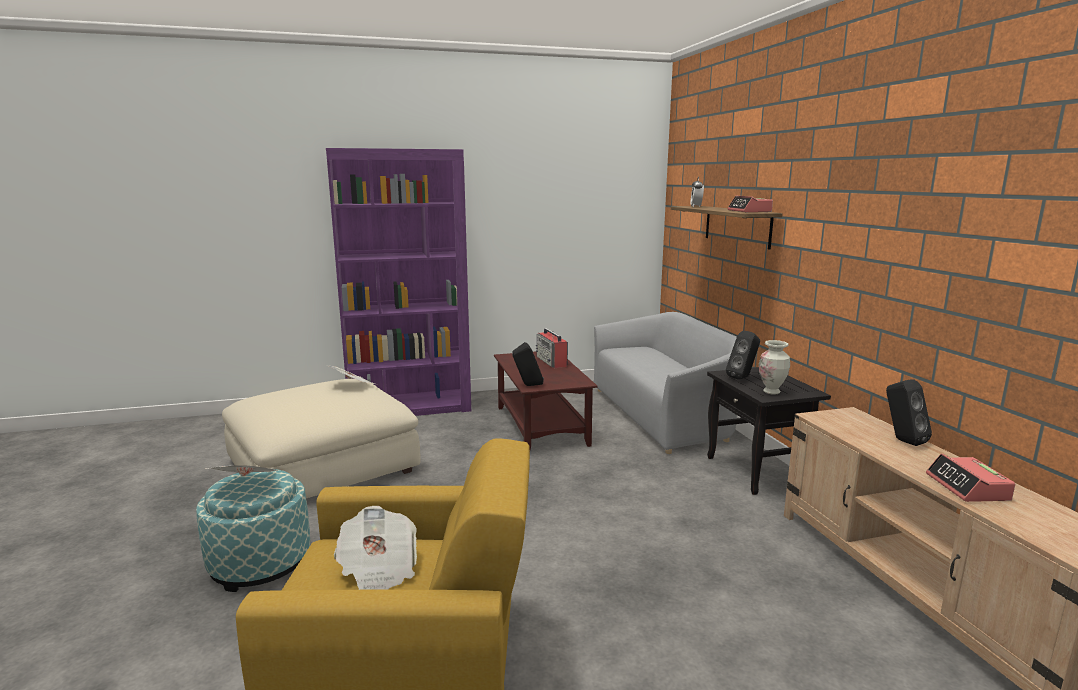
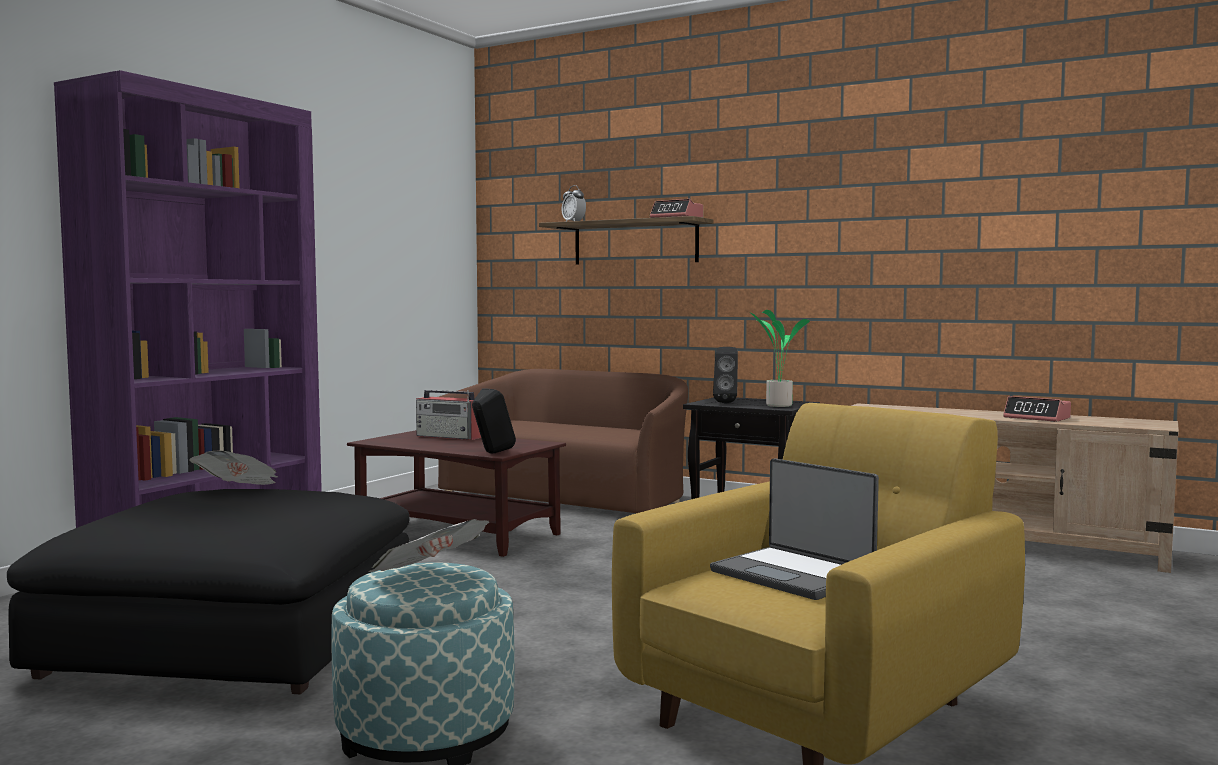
camera: 45 degrees left, 10 degrees down
(323, 465) = (234, 638): beige ottoman -> black ottoman
(378, 570) = (794, 575): newspaper -> laptop
(663, 414) = (569, 497): grey sofa -> brown sofa
(771, 392) = (777, 405): vase -> potted plant
(902, 440) = (940, 410): black speaker -> none

